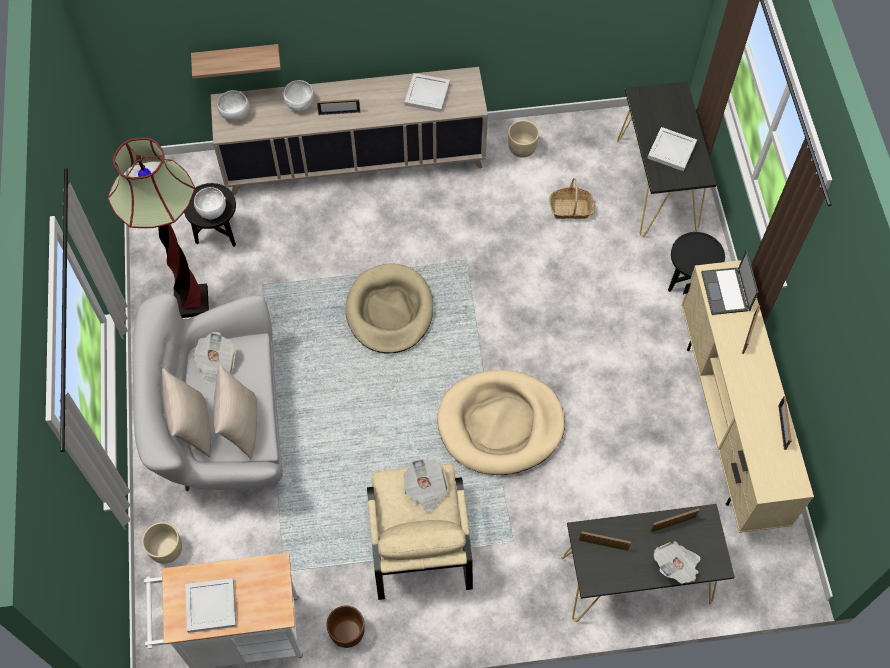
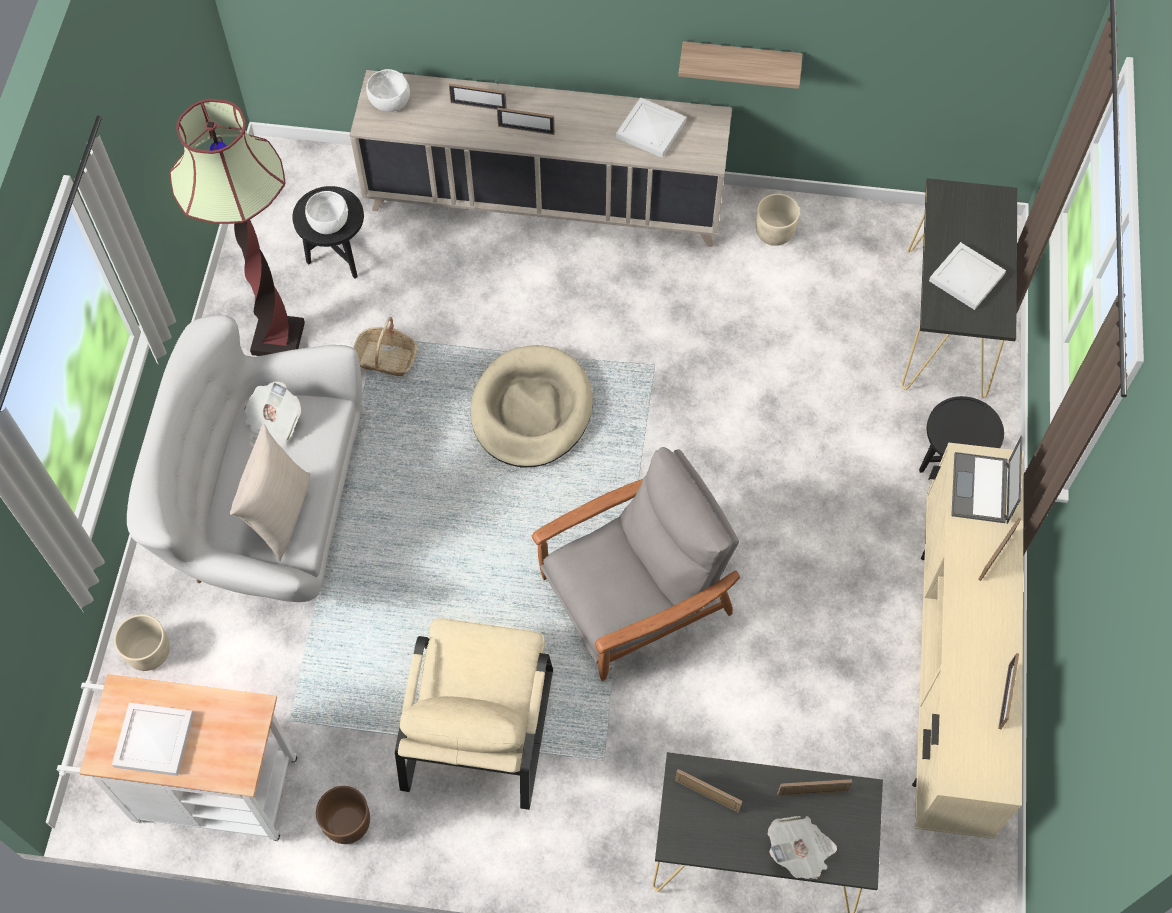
camera: 15 degrees right, 0 degrees up
(193, 427) = (218, 500): beige pillow -> none
(237, 58) = (405, 28): shelf -> shelf (740, 62)
(300, 103) = (478, 106): white bowl -> picture frame
(426, 489) = (496, 659): newspaper -> none
(500, 424) = (634, 597): beige dog bed -> grey armchair
(571, 208) = (817, 328): basket -> basket (386, 358)

